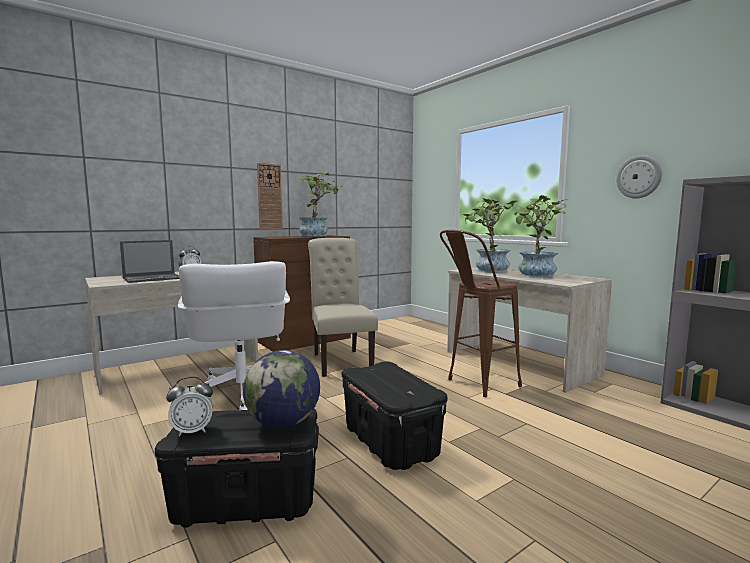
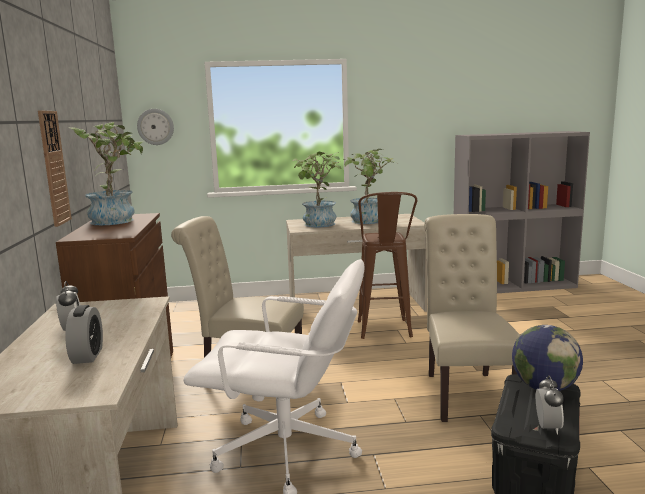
camera: 60 degrees left, 5 degrees up
(153, 278) = (87, 355): laptop -> alarm clock
(391, 443) = (466, 392): black storage box -> beige chair
(639, 177) = (411, 128): wall clock -> wall clock (155, 127)

